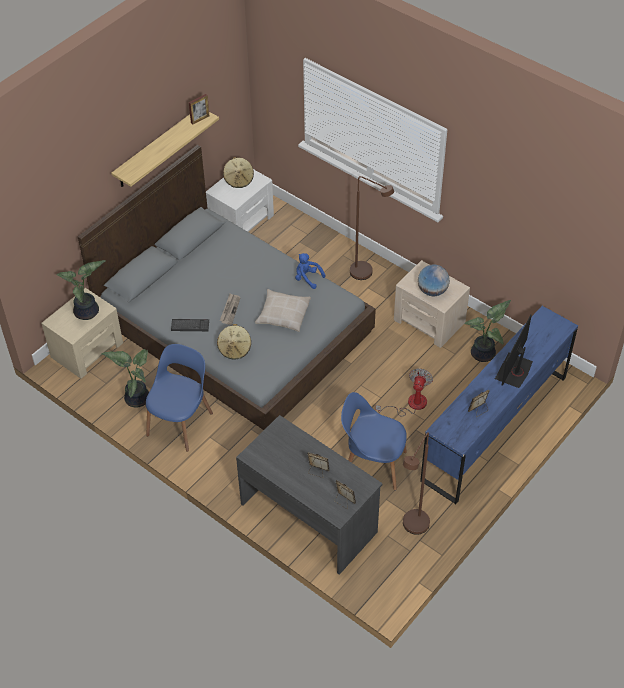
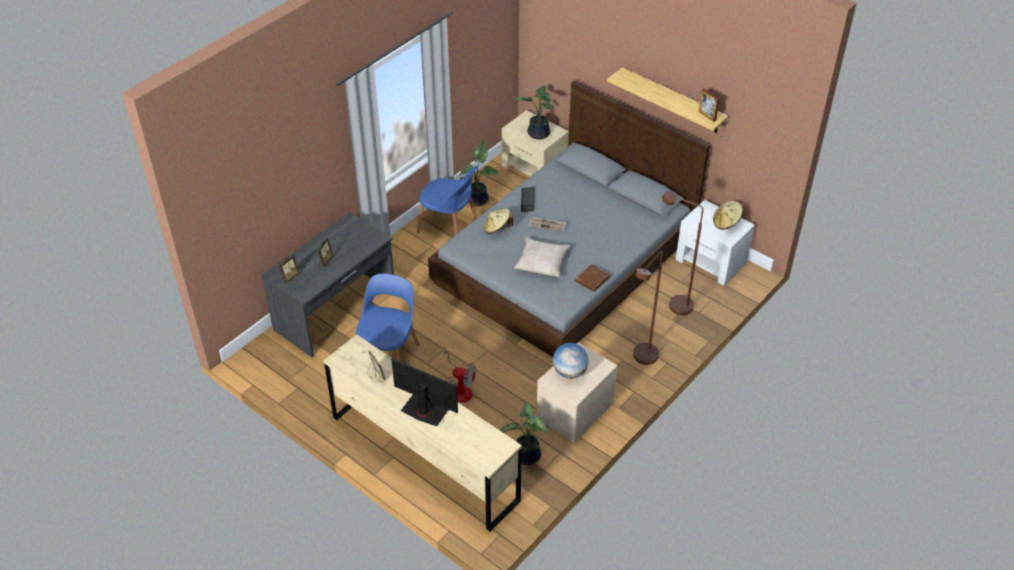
camera: 90 degrees right, 5 degrees down
(307, 278) = (592, 279): blue plush toy -> brown book
(412, 529) = (311, 383): brown floor lamp -> brown floor lamp (674, 303)
(494, 427) = (424, 457): blue dresser -> beige dresser

